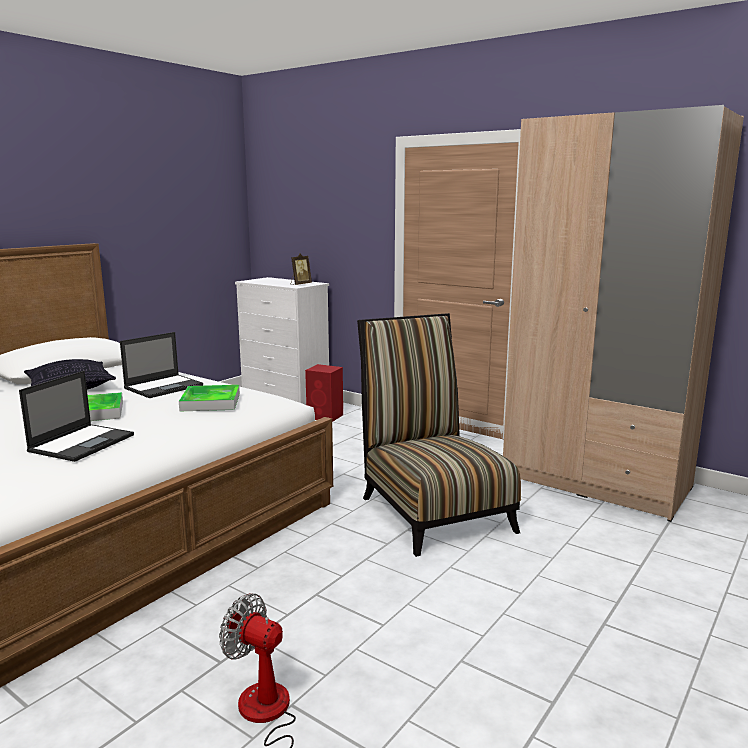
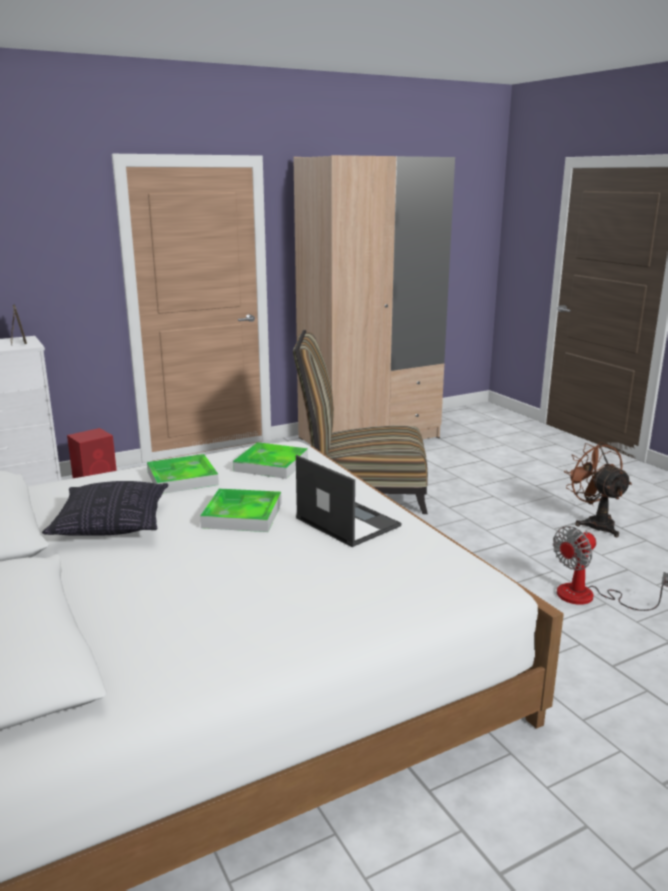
camera: 65 degrees left, 5 degrees up
(164, 386) = (182, 478): laptop -> tray
(520, 702) = (595, 523): none -> brown fan

